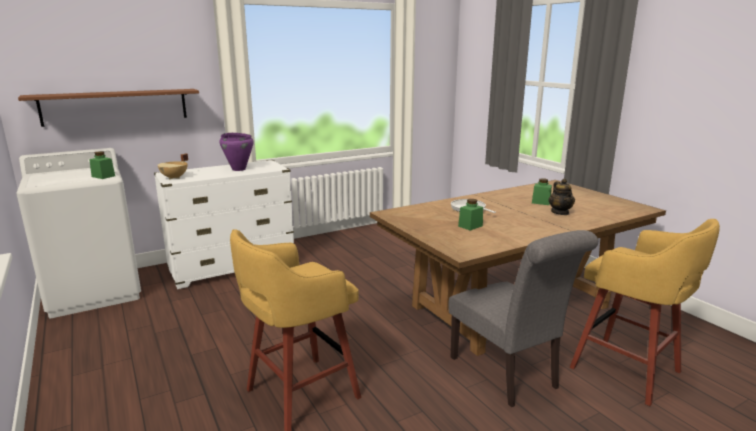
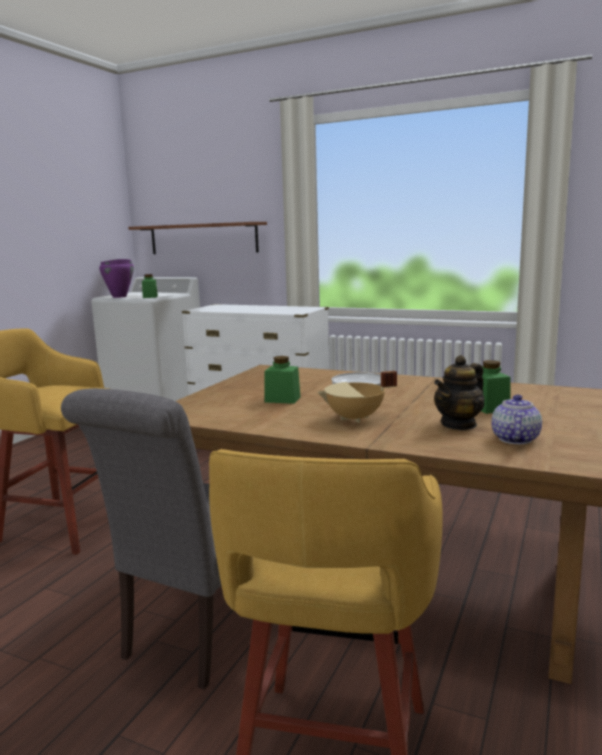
camera: 55 degrees right, 5 degrees down
(175, 178) = (208, 308): beige cooking pot -> beige cooking pot (355, 418)
(239, 169) = (269, 309): purple cooking pot -> purple cooking pot (120, 296)
(589, 212) = (514, 439): none -> teapot

